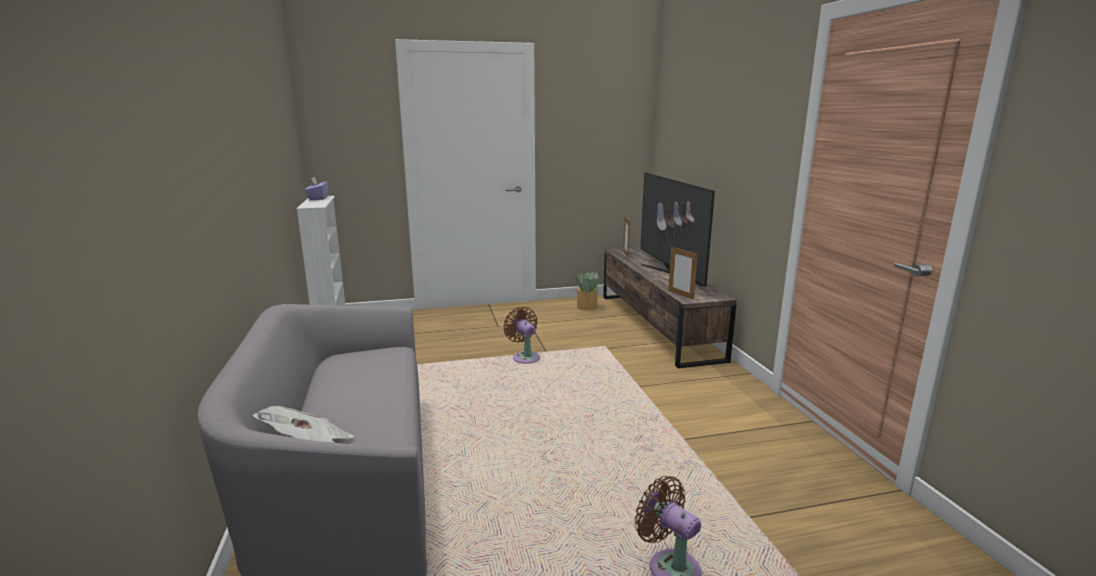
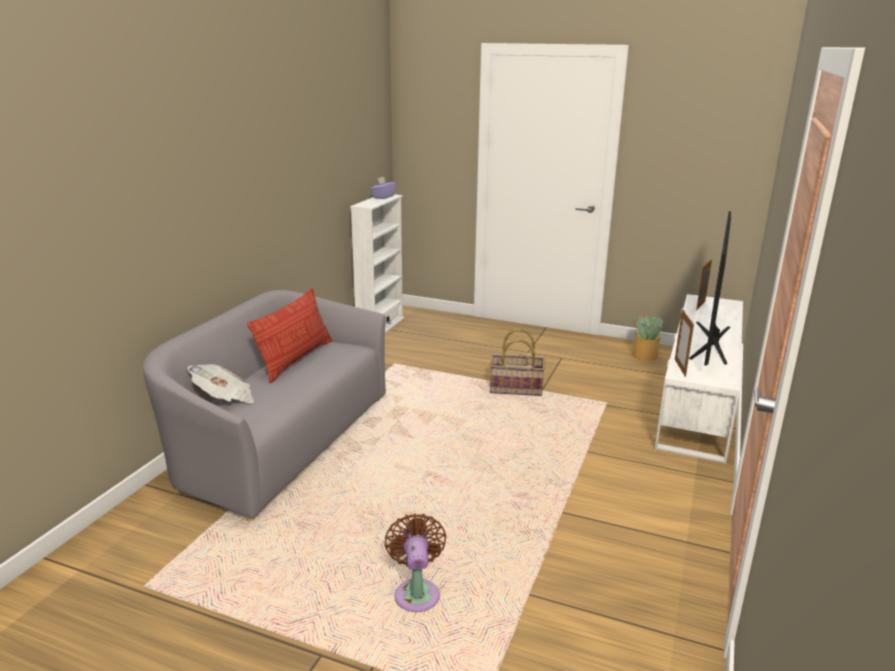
camera: 35 degrees right, 5 degrees up
(342, 378) = (295, 359): none -> pillow
(525, 357) = (515, 389): brown fan -> basket
(657, 325) = (698, 398): brown tv stand -> white tv stand

